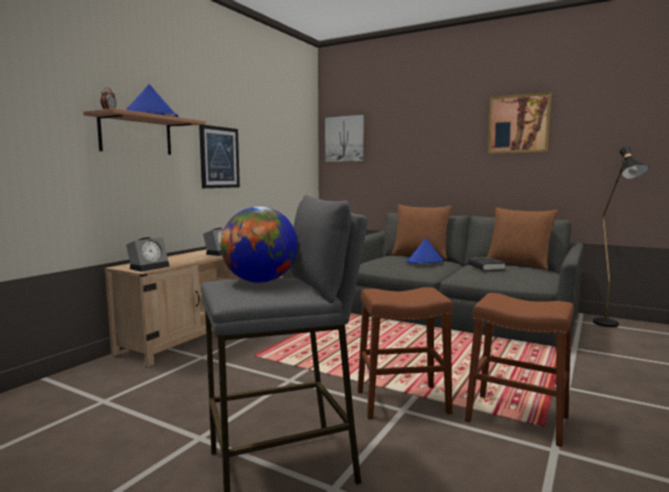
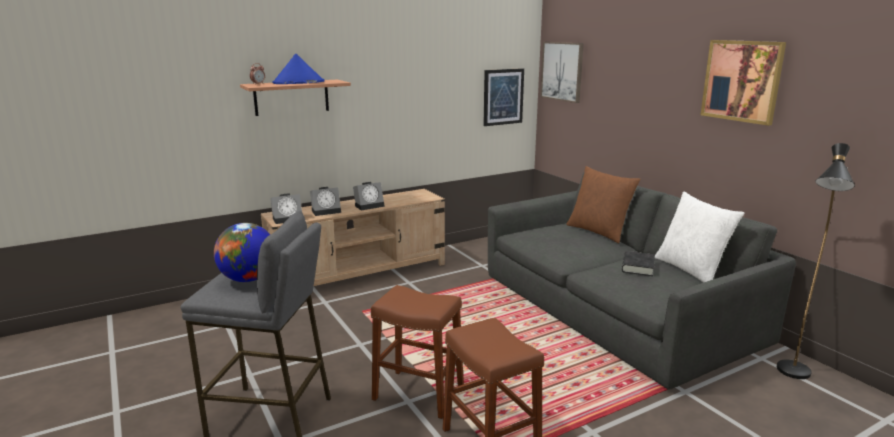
camera: 30 degrees right, 10 degrees up
(183, 259) = (327, 211): none -> alarm clock
(219, 157) = (387, 106): picture -> picture (503, 97)
(425, 261) = (584, 243): blue hat -> none
(518, 265) = (691, 270): brown pillow -> white pillow

